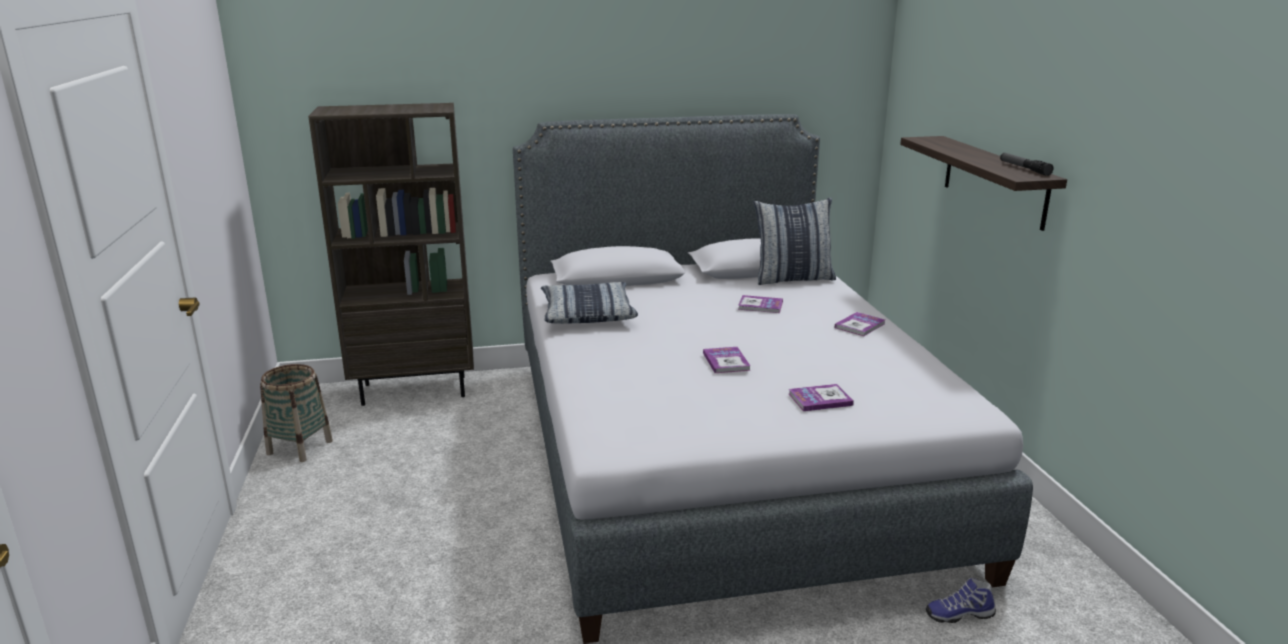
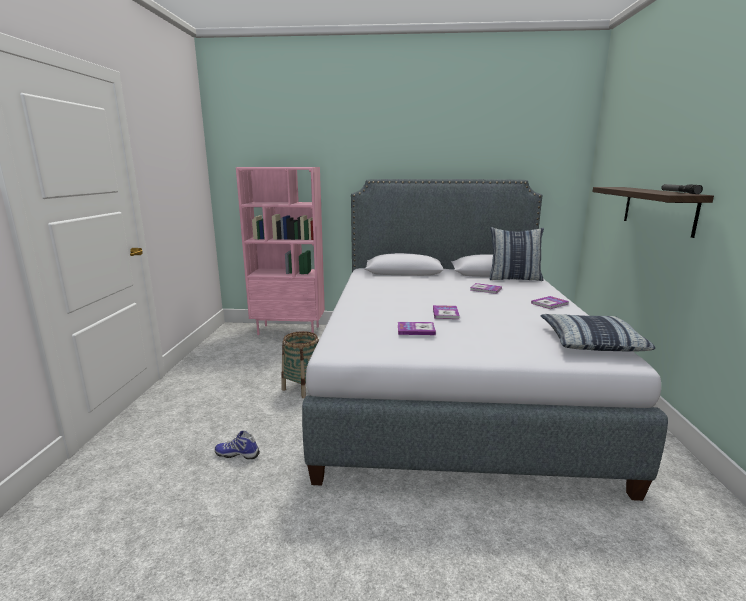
camera: 15 degrees right, 5 degrees down
(300, 447) = (214, 351): basket -> basket (303, 388)
(415, 390) = (289, 330): brown bookcase -> pink bookcase
(587, 313) = (374, 285): pillow -> pillow (590, 342)
(820, 399) = (501, 339): book -> book (416, 330)
(958, 614) = (598, 515): shoe -> shoe (238, 454)

